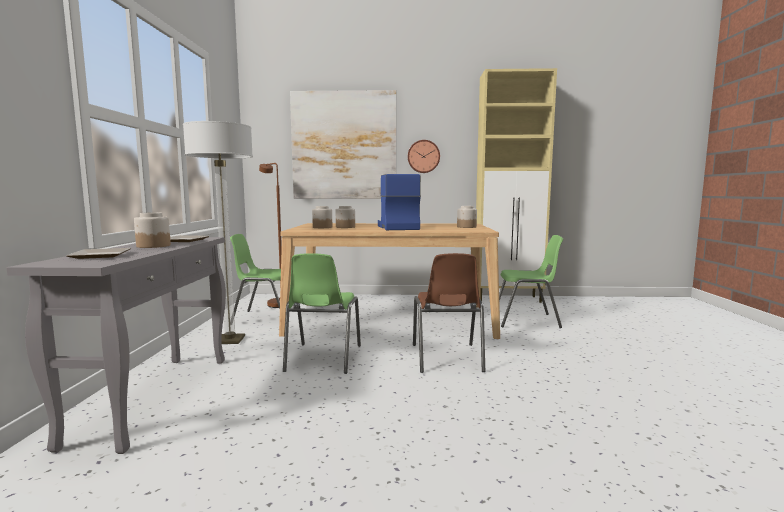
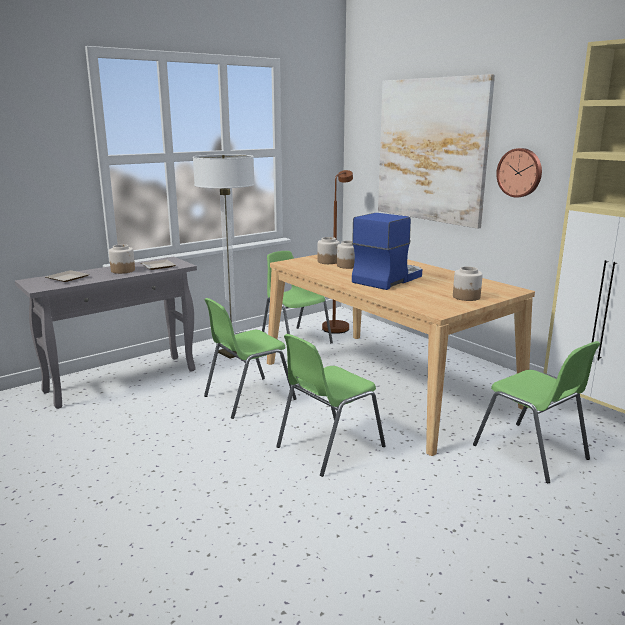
camera: 50 degrees right, 10 degrees up
(446, 358) = (328, 447): brown chair -> green chair

